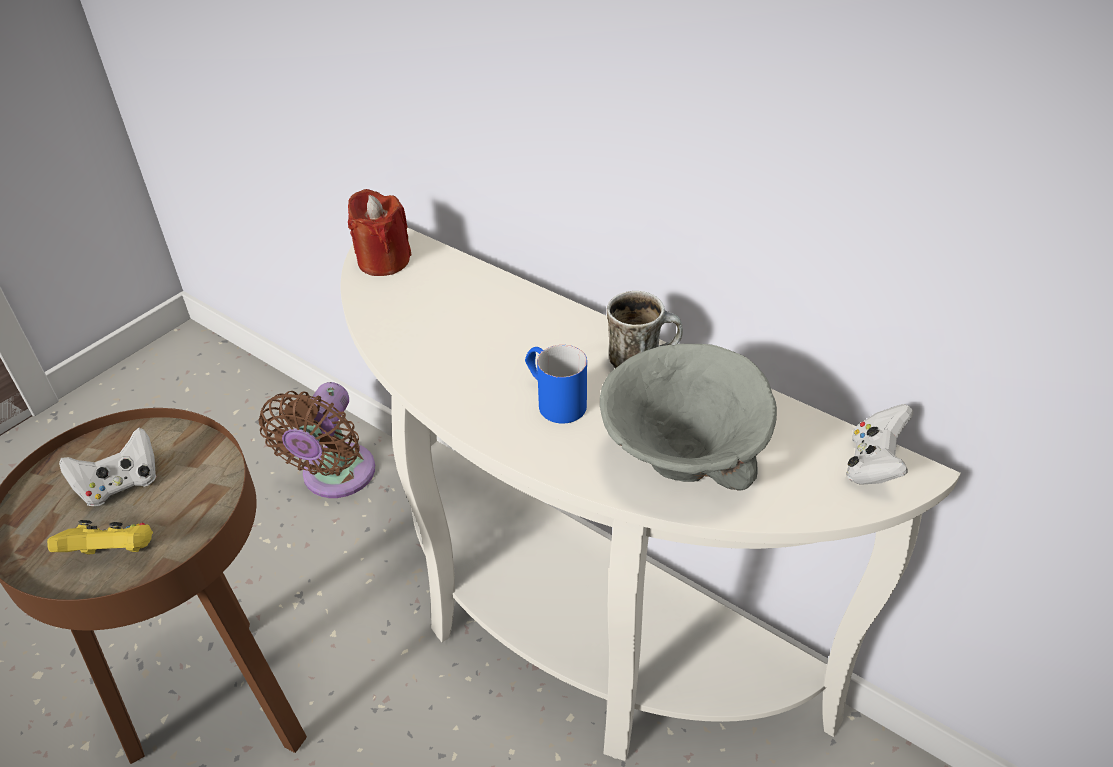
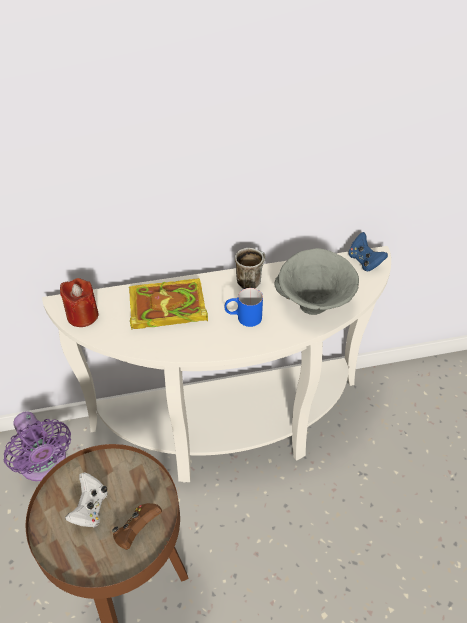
camera: 50 degrees left, 5 degrees up
(114, 554) = (137, 531): yellow game controller -> brown game controller
(335, 477) = (44, 464): brown fan -> purple fan
(480, 317) = (165, 308): none -> book
(873, 465) = (364, 261): white game controller -> blue game controller

